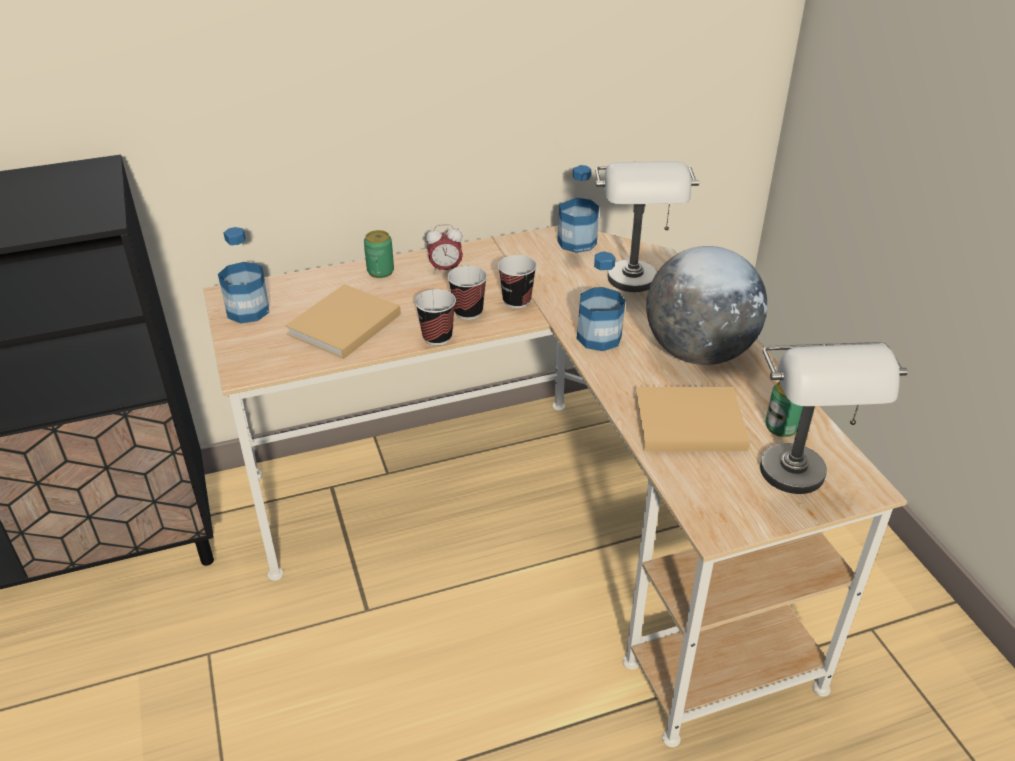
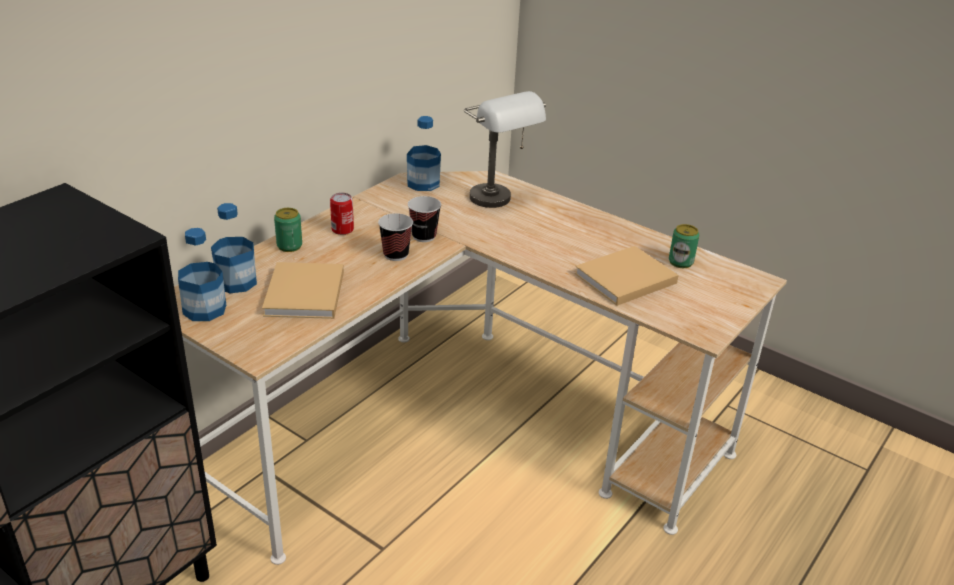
camera: 35 degrees left, 5 degrees down
(437, 337) = (392, 279): cup -> none
(445, 269) = (342, 229): alarm clock -> can
(599, 337) = (510, 243): bottle -> bottle (236, 282)
(698, 352) = (585, 233): globe -> none
(801, 487) = (727, 293): grey table lamp -> none

